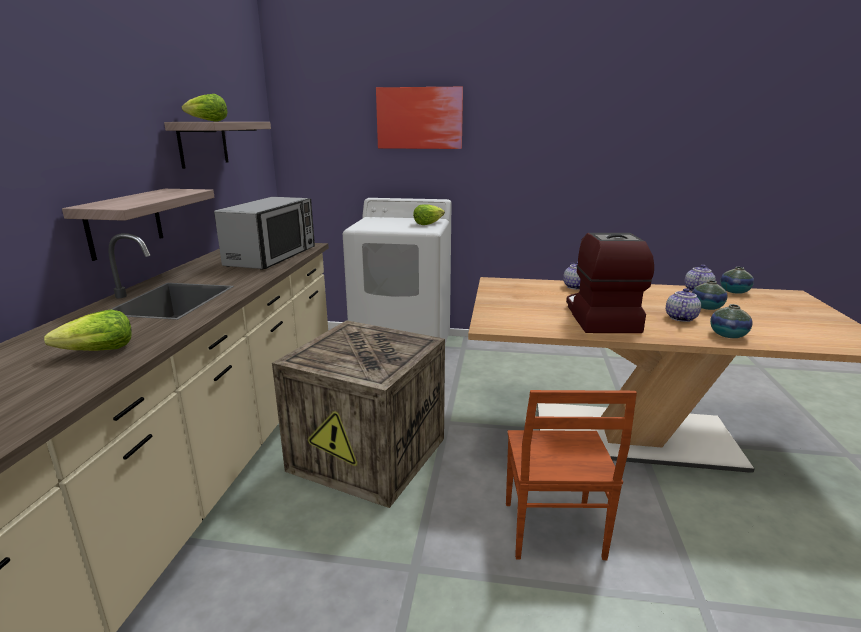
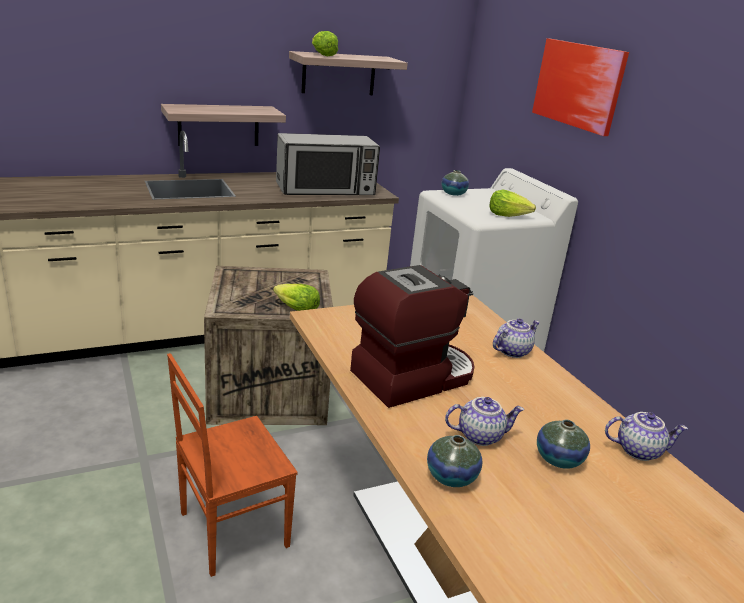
camera: 55 degrees right, 5 degrees up
(98, 351) = (85, 196): lettuce -> lettuce (296, 309)
(734, 291) = (687, 490): vase -> vase (453, 194)

